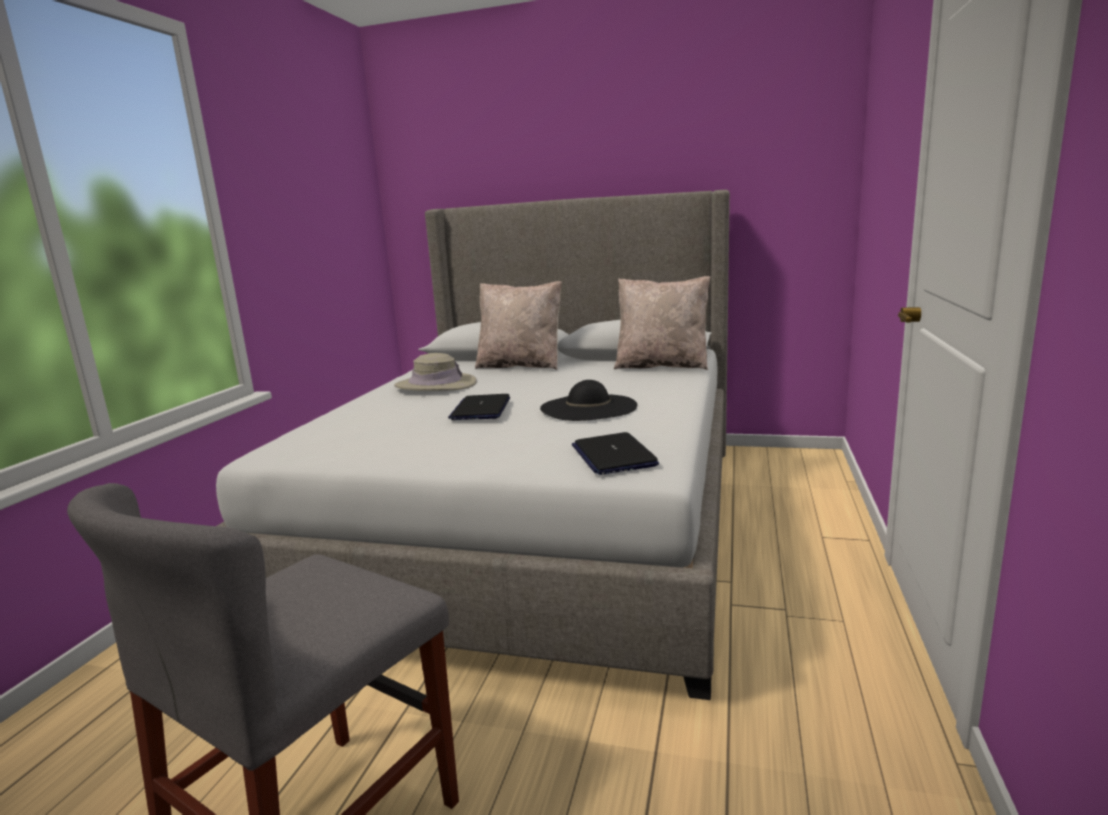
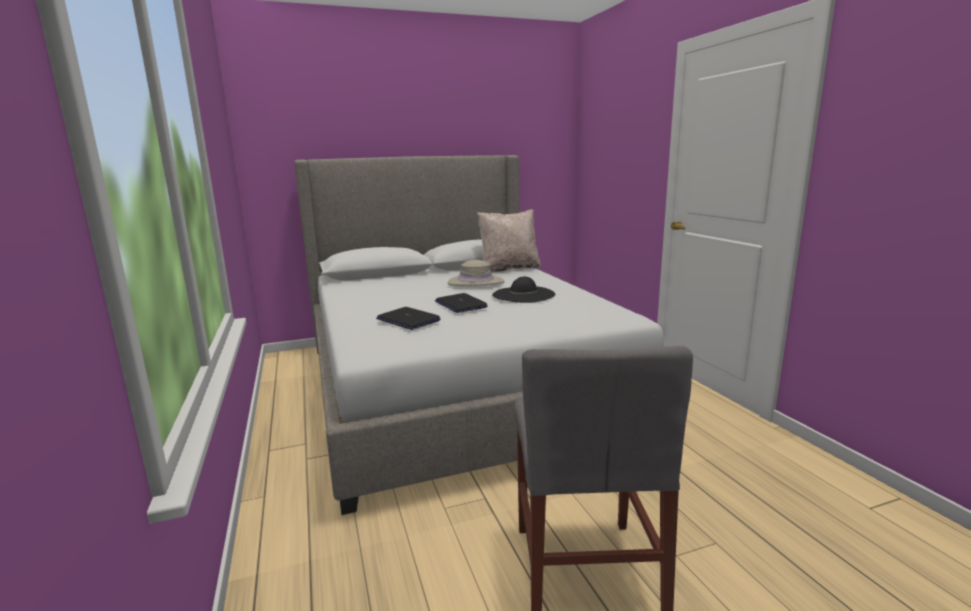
camera: 35 degrees left, 0 degrees up
(435, 385) = (383, 296): beige hat -> beige hat (476, 282)
(521, 366) = (413, 278): beige pillow -> none
(613, 455) = (597, 314): laptop -> laptop (408, 320)

